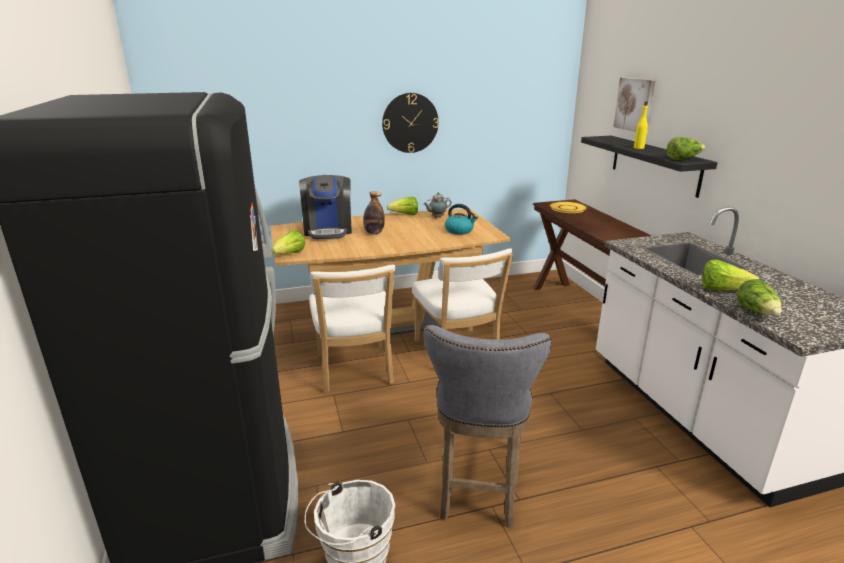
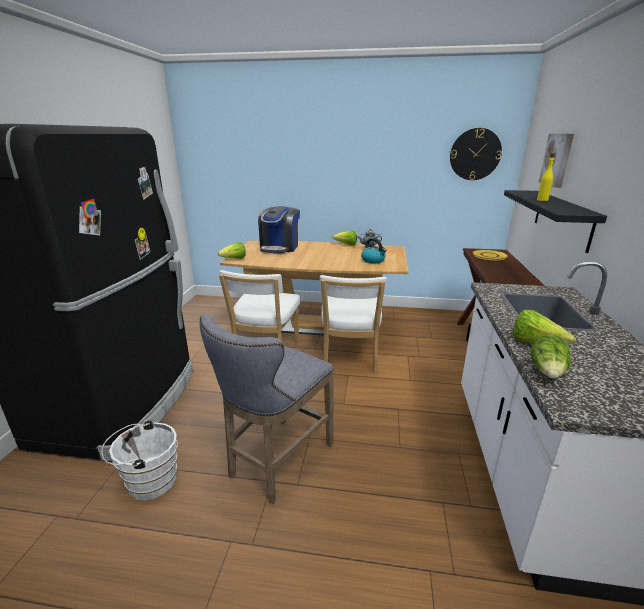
camera: 25 degrees right, 0 degrees up
(374, 233) = (308, 253): bottle -> none
(410, 123) = (362, 172): wall clock -> wall clock (475, 154)
(683, 159) = (570, 210): lettuce -> none

